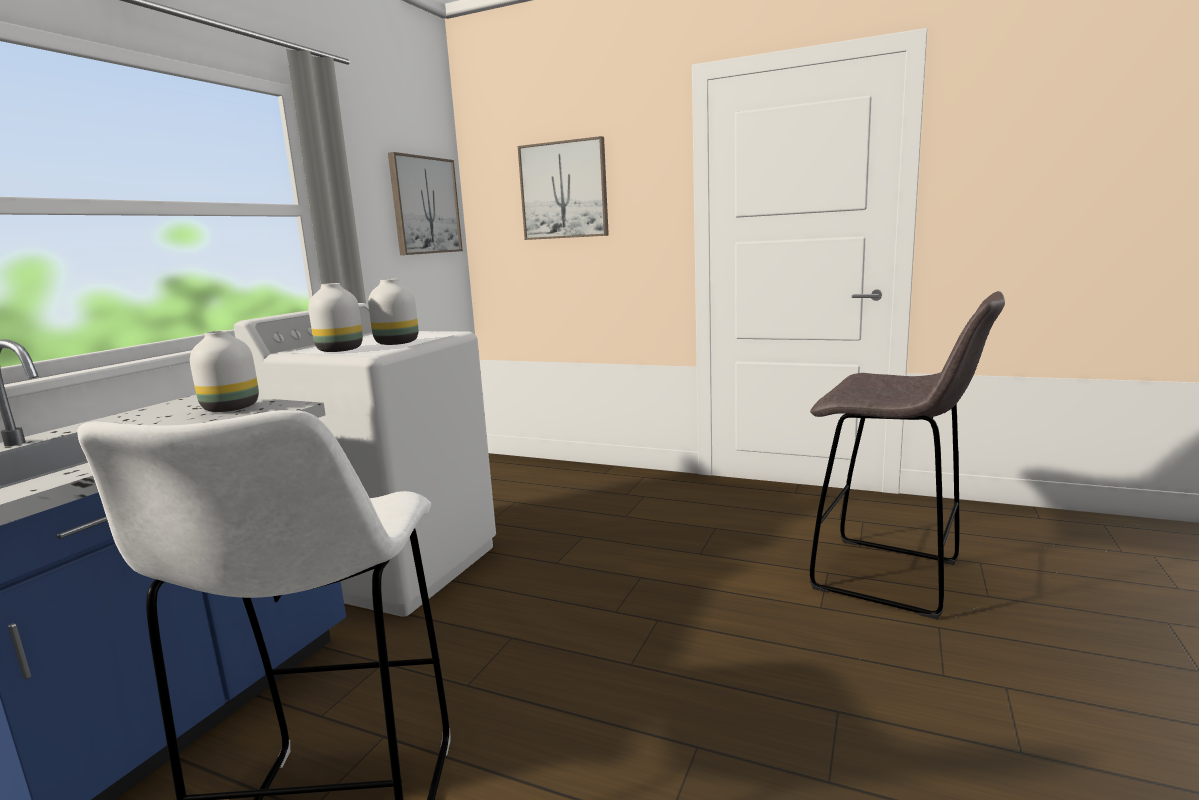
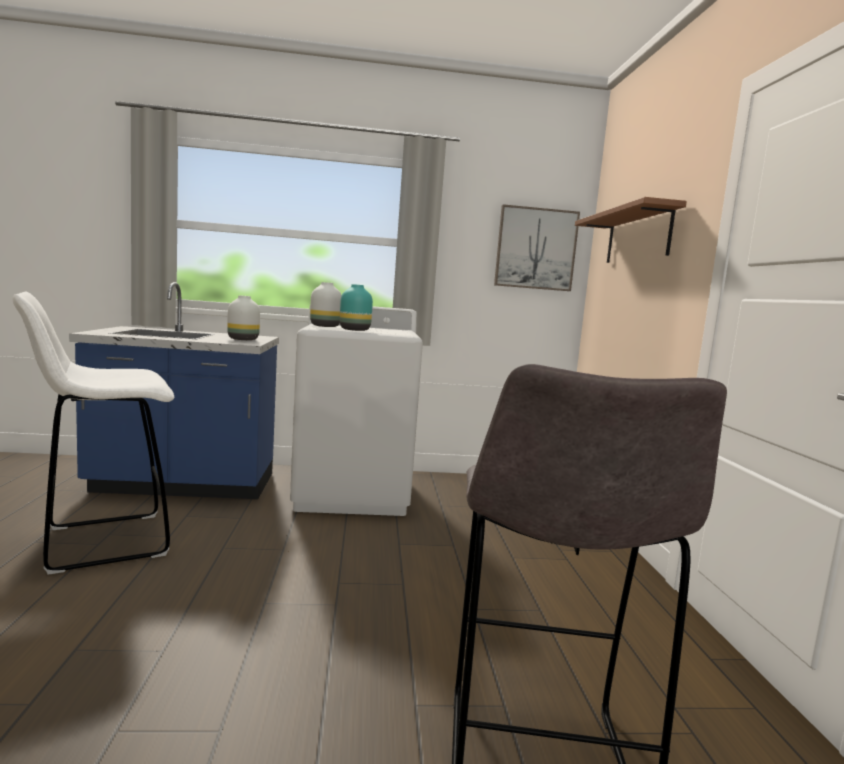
camera: 60 degrees right, 5 degrees down
(396, 343) = (355, 330): white vase -> turquoise vase
(564, 190) = (637, 236): picture -> brown shelf

